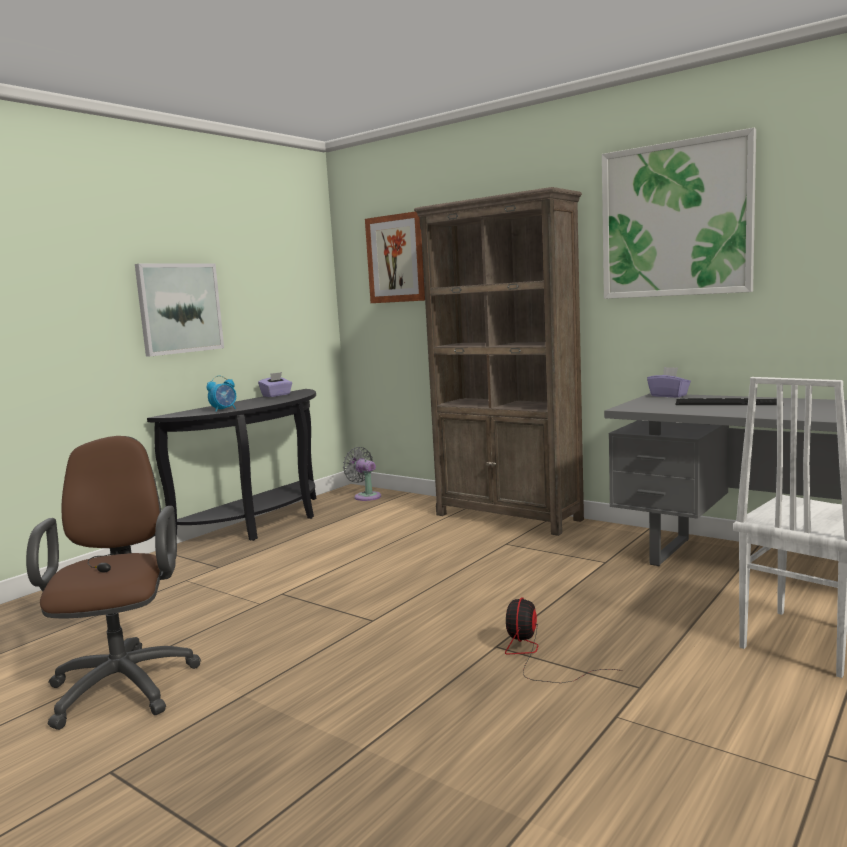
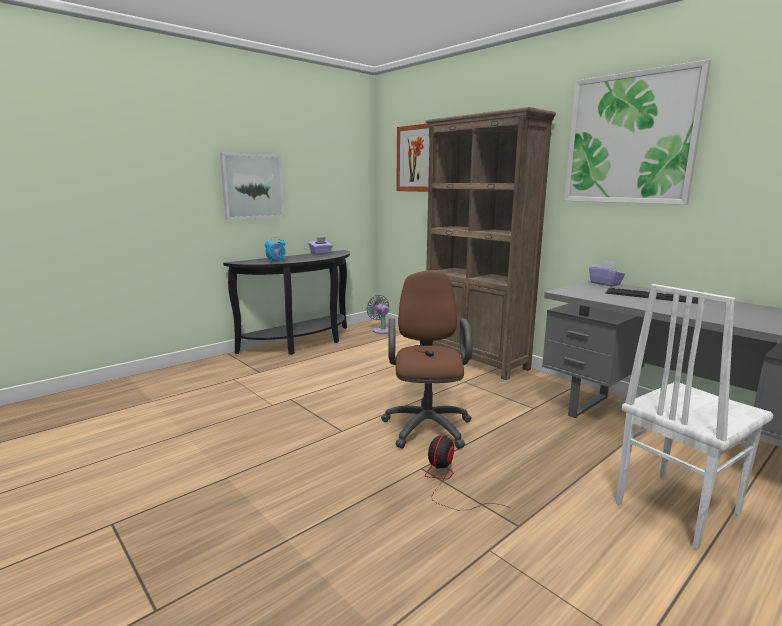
camera: 10 degrees right, 5 degrees up
(125, 682) = (157, 453): brown office chair -> brown office chair (427, 425)

